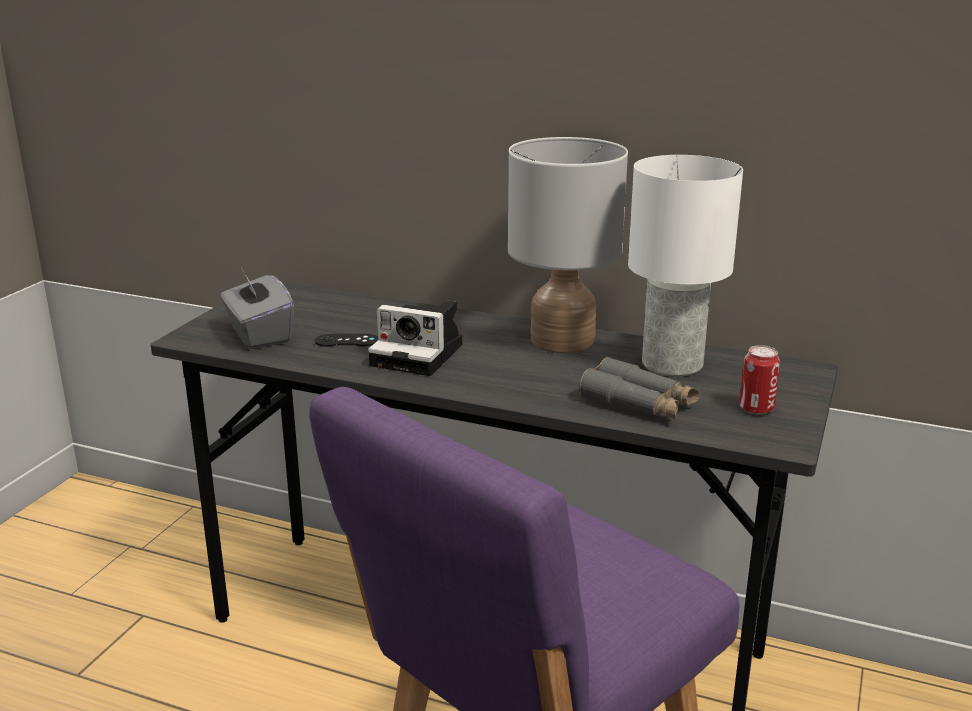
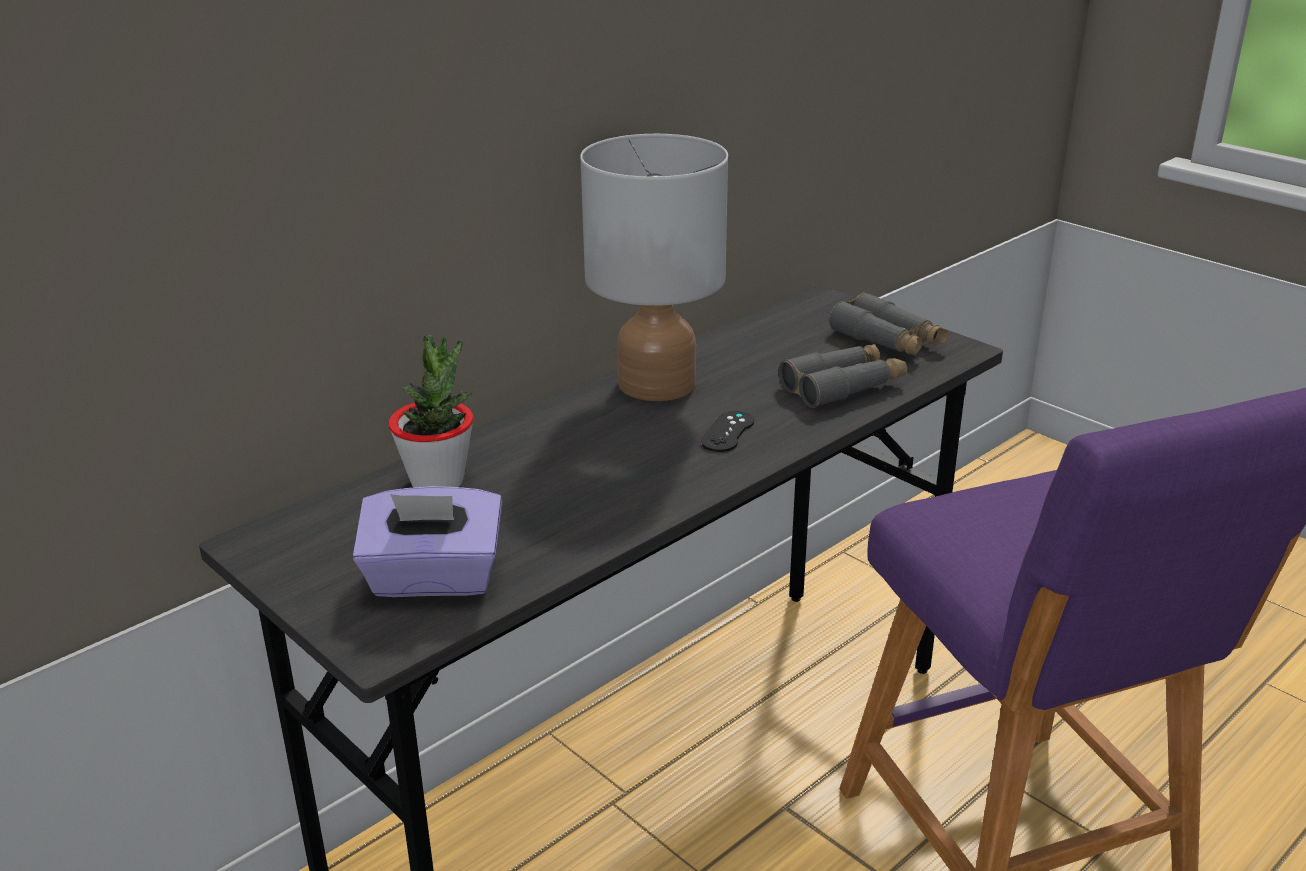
camera: 65 degrees left, 5 degrees up
(259, 335) = (434, 579): grey tissue box -> purple tissue box
(346, 341) = (526, 514): black game controller -> black game controller (727, 432)
(366, 311) = (438, 481): none -> potted plant
(421, 355) = (620, 472): camera -> none
(671, 365) = (766, 349): white table lamp -> none
(756, 408) = (888, 340): can -> grey binoculars

